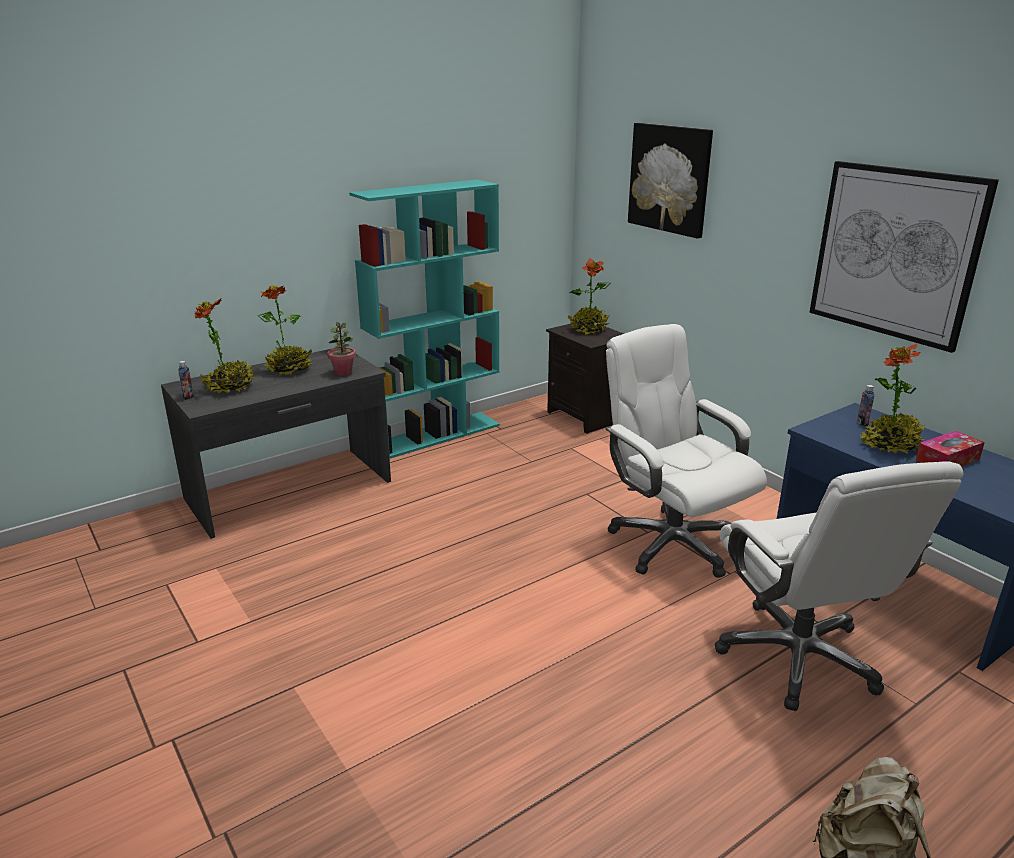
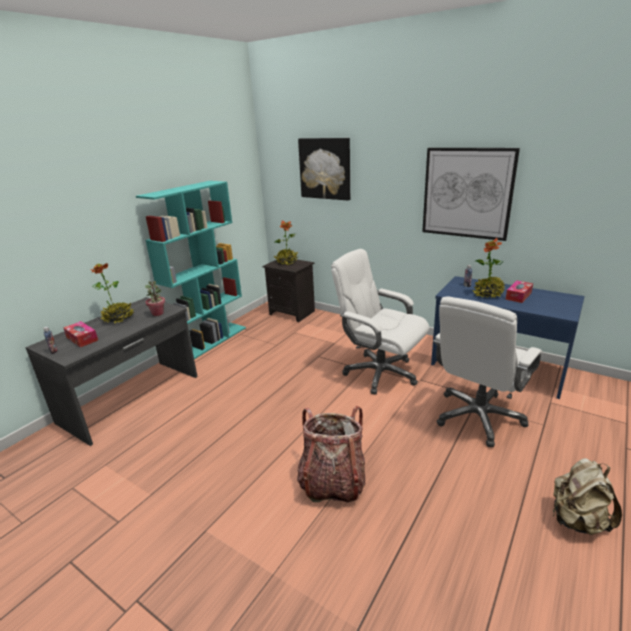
camera: 20 degrees left, 0 degrees up
(230, 387) = (82, 339): potted plant -> tissue box
(496, 681) = (332, 482): none -> backpack
(798, 657) = (478, 417): white office chair -> white office chair turned 75 degrees clockwise

